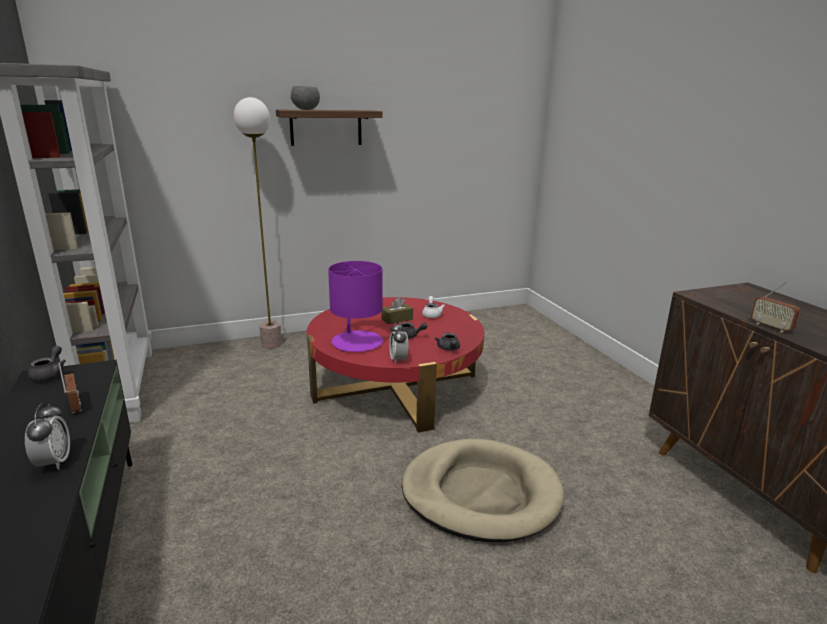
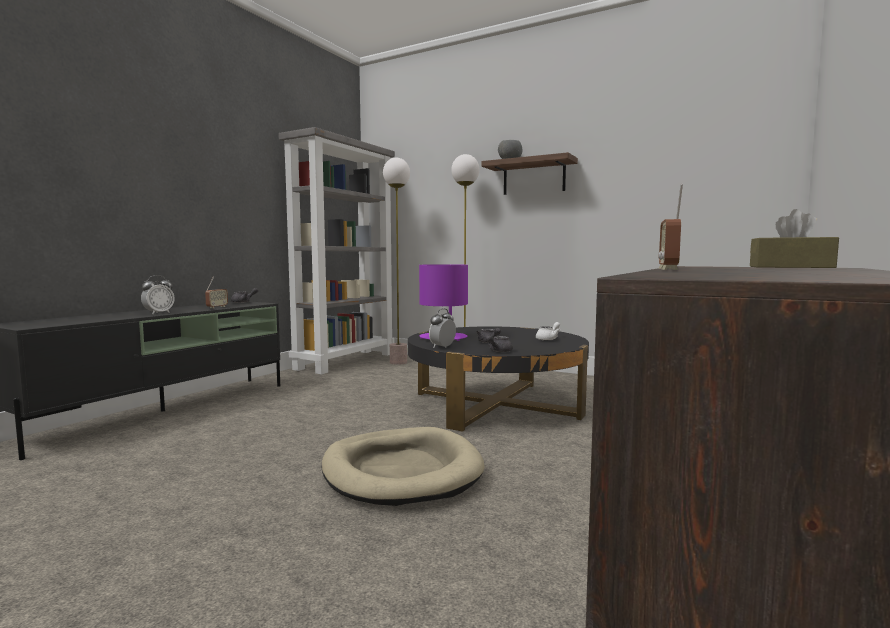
camera: 50 degrees right, 15 degrees down
(191, 364) = (398, 362): none -> floor lamp
(395, 386) = (495, 404): red coffee table -> black coffee table
(397, 319) = (510, 336): brown tissue box -> brown tissue box (790, 267)

